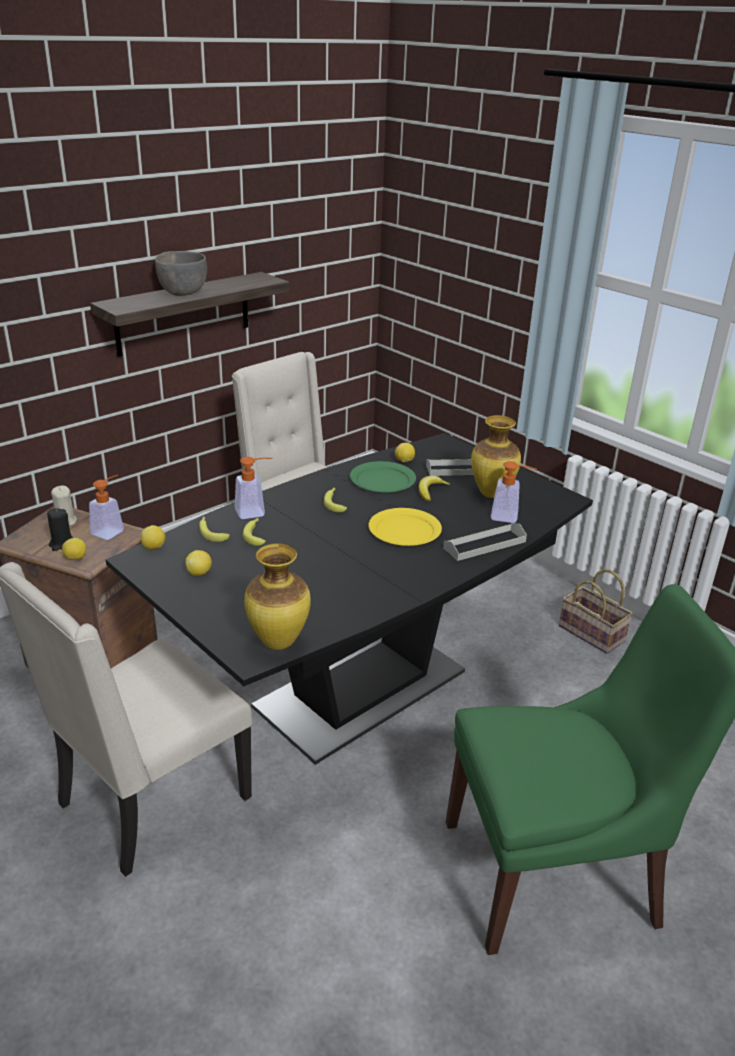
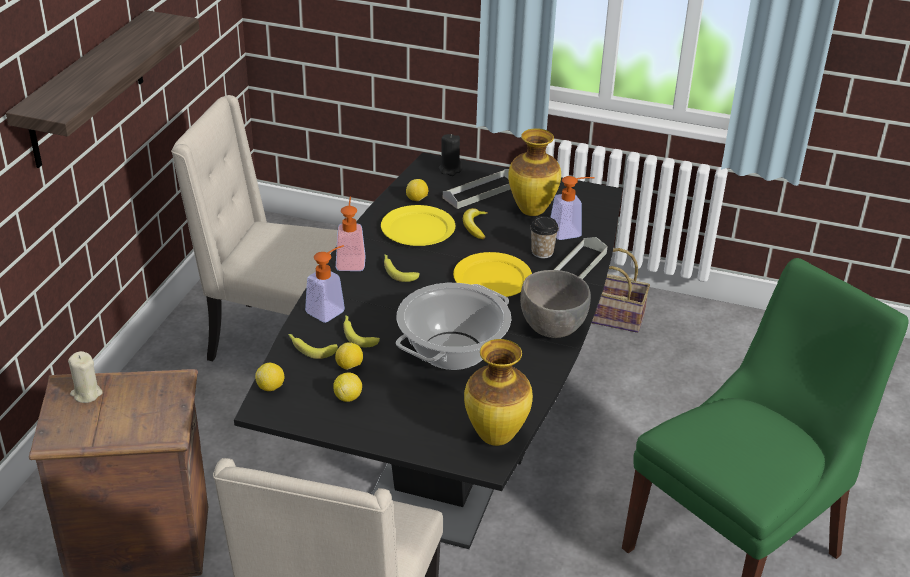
camera: 30 degrees left, 5 degrees up
(62, 544) = (114, 422): black candle -> black candle (450, 169)
(75, 558) = (149, 432): lemon -> lemon (349, 367)
(111, 530) = (153, 384): soap dispenser -> soap dispenser (351, 260)
(183, 293) = (100, 67): grey bowl -> grey bowl (552, 327)
(315, 569) = (452, 351): none -> cooking pot
(382, 480) = (417, 229): green plate -> yellow plate
(468, 524) = (542, 252): none -> cup

